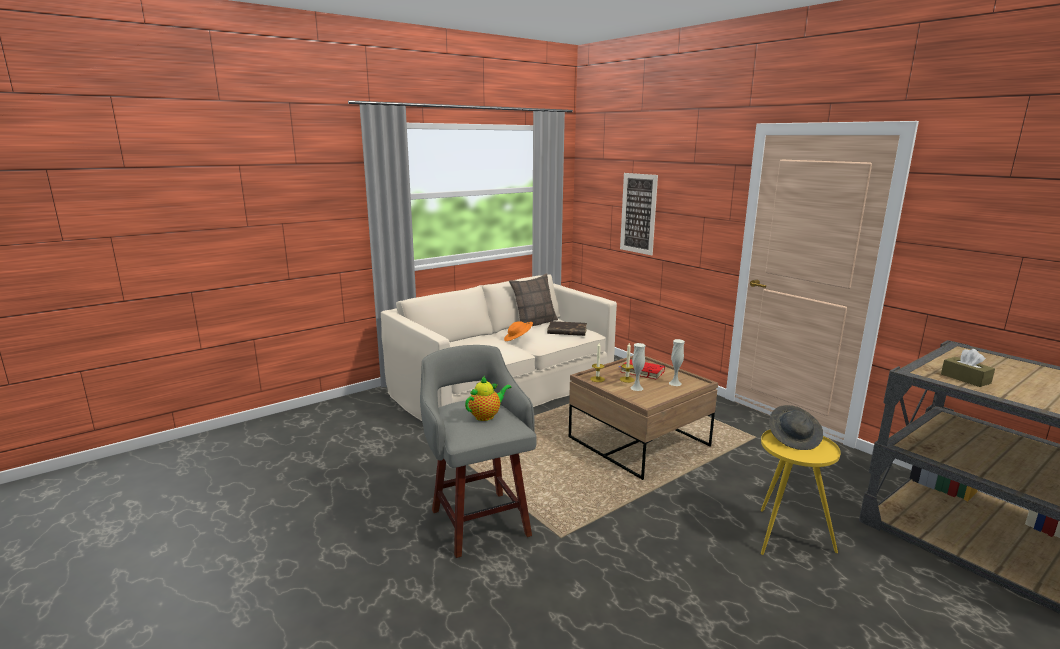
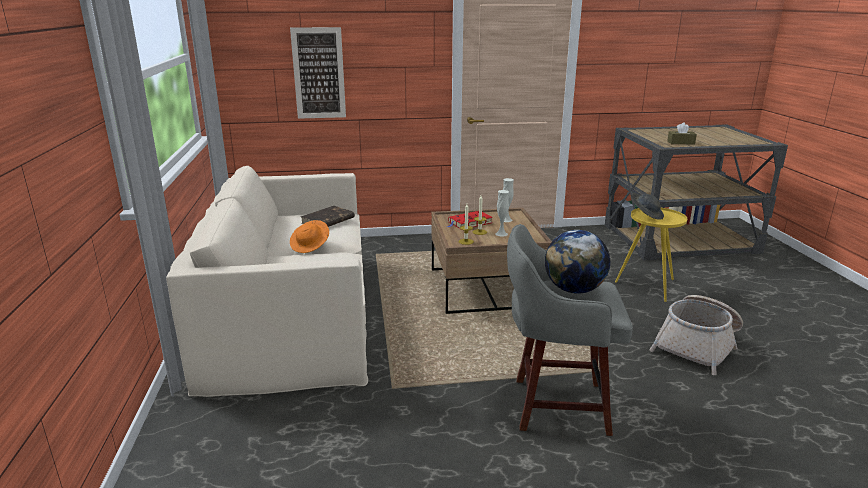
camera: 60 degrees left, 5 degrees up
(486, 416) = (574, 290): teapot -> globe
(534, 323) = (277, 227): pillow -> none
(679, 594) = (698, 345): none -> basket

